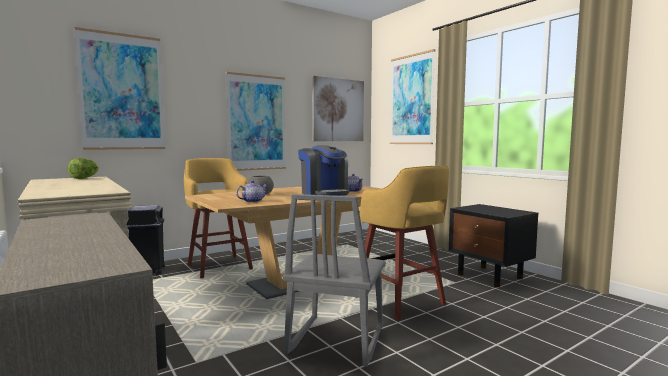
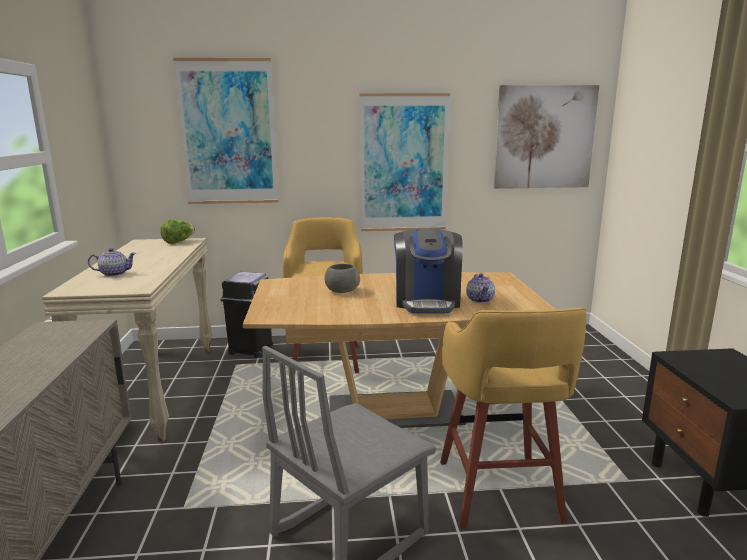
camera: 30 degrees right, 10 degrees up
(252, 201) = (306, 309): teapot -> teapot (114, 274)
(411, 100) = (669, 125): picture -> none

